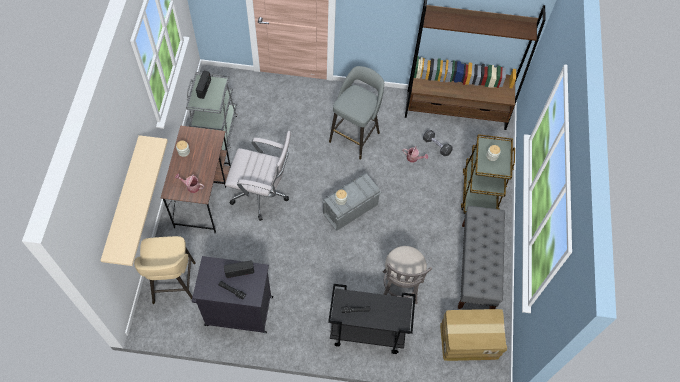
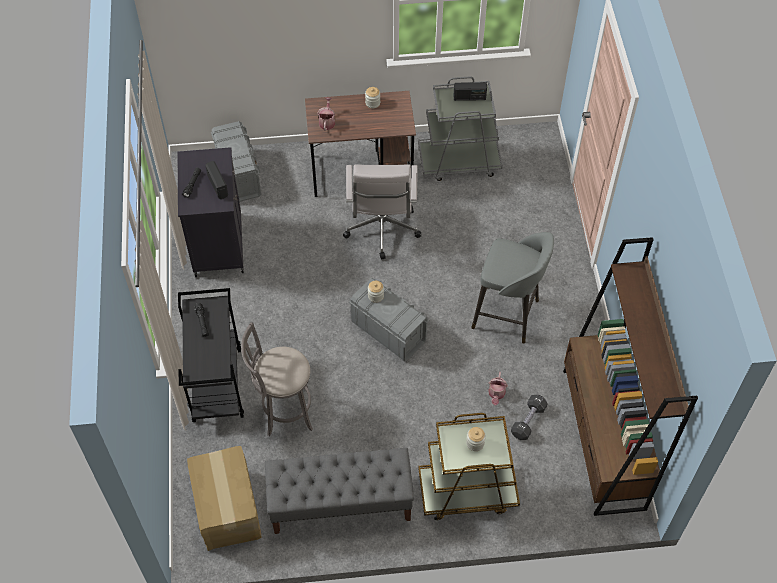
camera: 80 degrees right, 5 degrees down
(123, 200) = (256, 40): beige shelf -> none
(174, 284) = (238, 175): beige stool -> grey storage box

